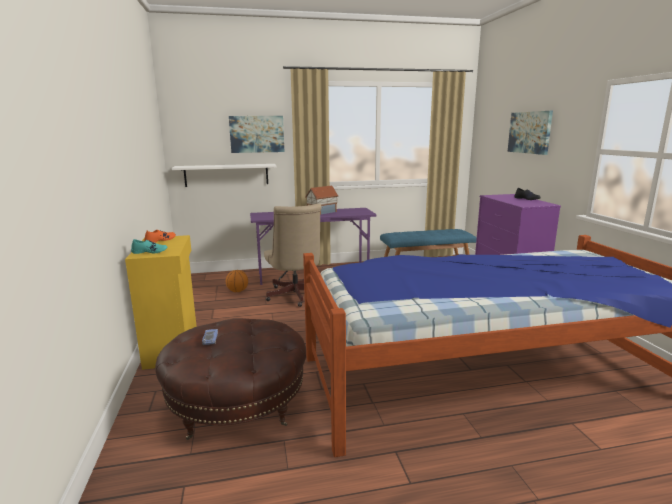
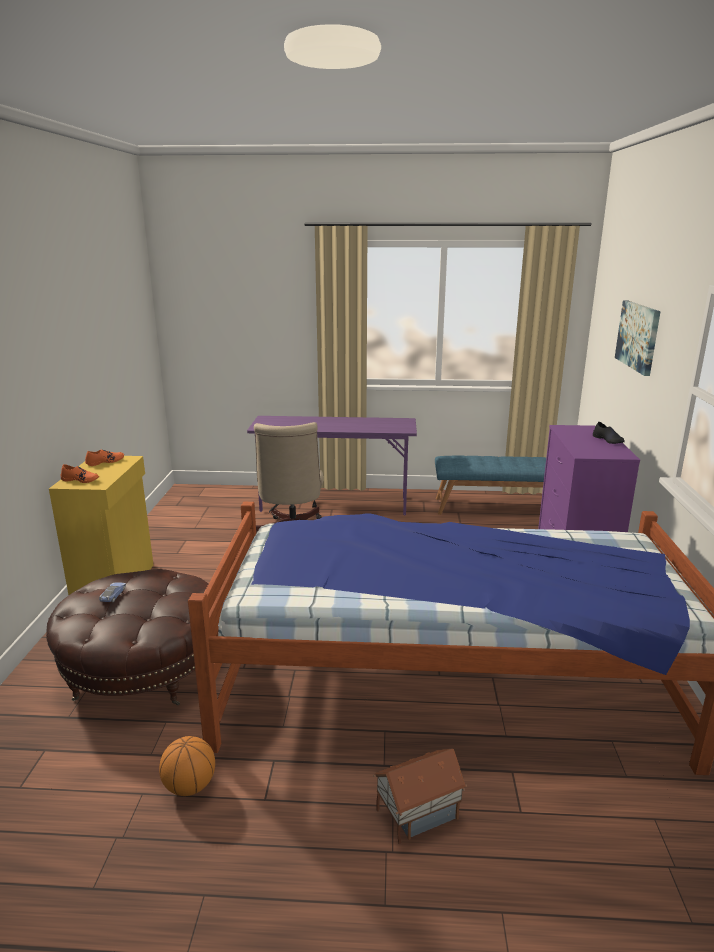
camera: 15 degrees right, 5 degrees up
(150, 252) = (80, 480): turquoise shoe -> orange shoe
(226, 175) = (232, 363): white shelf -> none
(237, 291) = (227, 518): basketball -> basketball (190, 786)
(257, 134) = (271, 311): picture -> none
(321, 212) = (347, 422): toy house -> toy house (416, 813)

